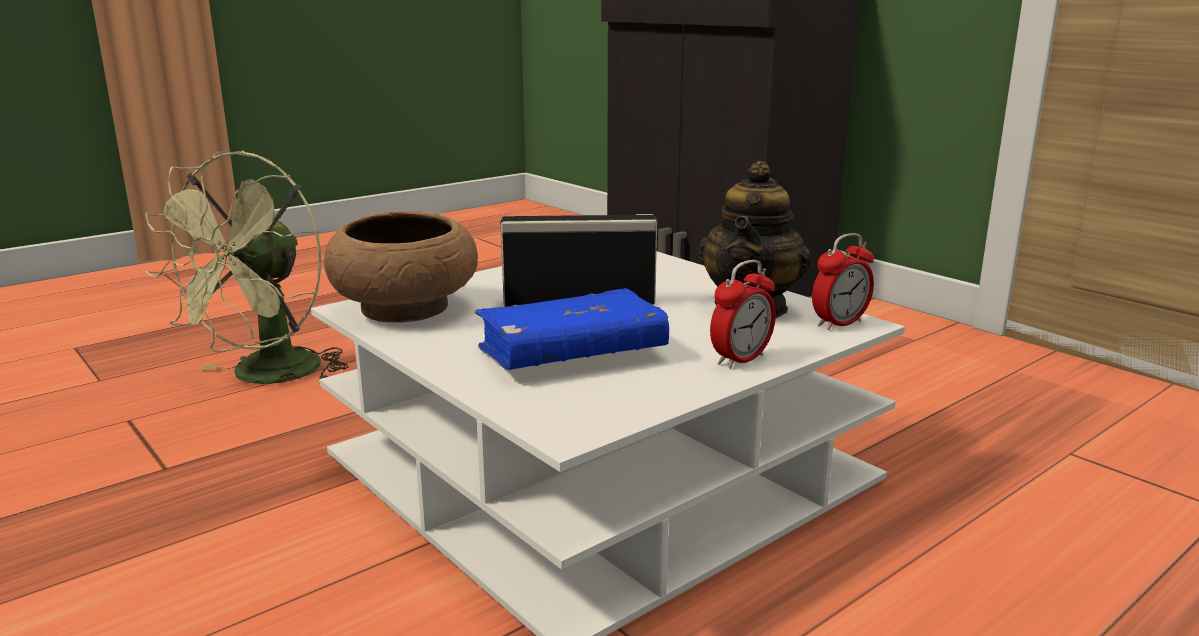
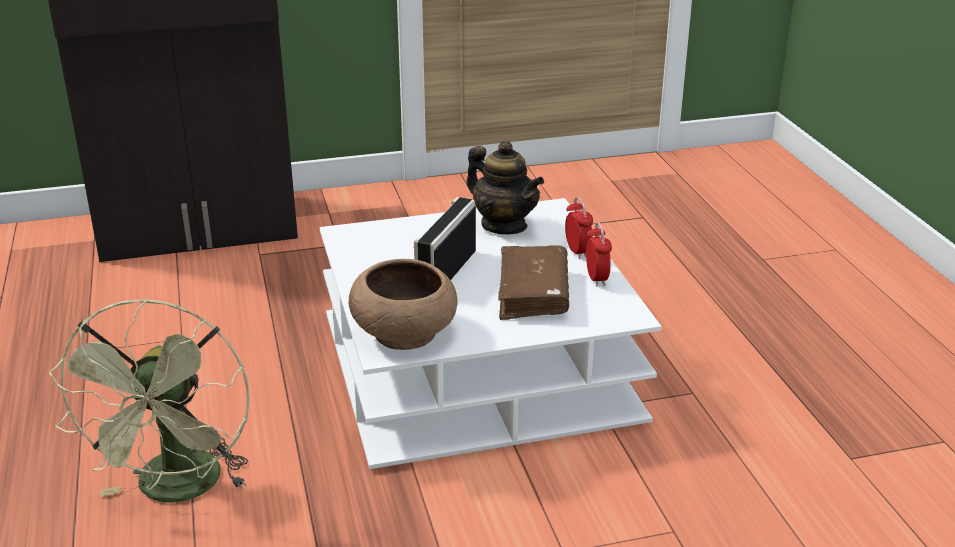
camera: 65 degrees left, 10 degrees up
(266, 377) = (178, 491): green fan -> green fan turned 45 degrees clockwise
(571, 354) = (533, 294): blue book -> brown book
(839, 323) = (549, 212): alarm clock -> alarm clock (596, 278)

